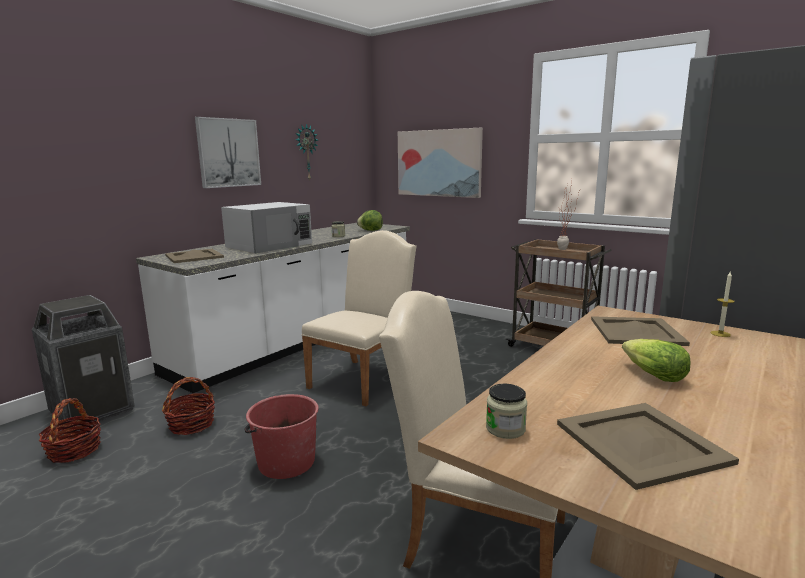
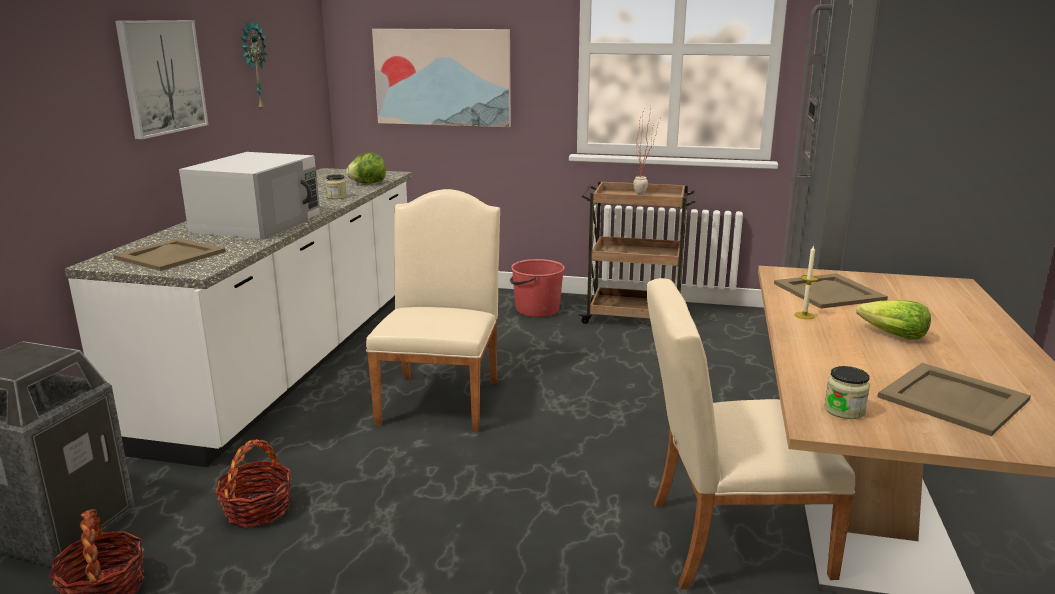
camera: 25 degrees left, 5 degrees up
(285, 462) = (445, 522): red bucket -> red bucket (536, 310)
(720, 334) = (896, 283): candle -> candle (804, 315)

